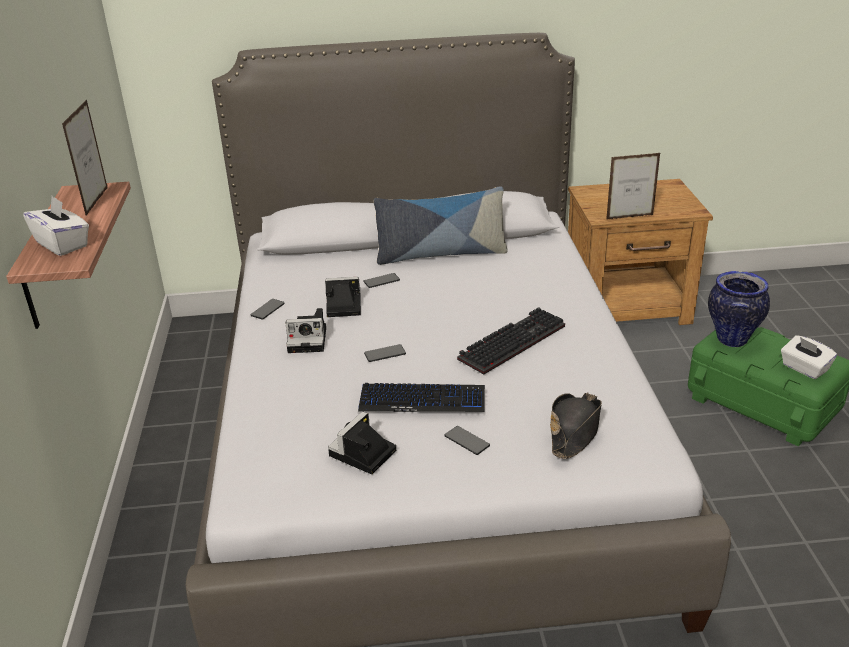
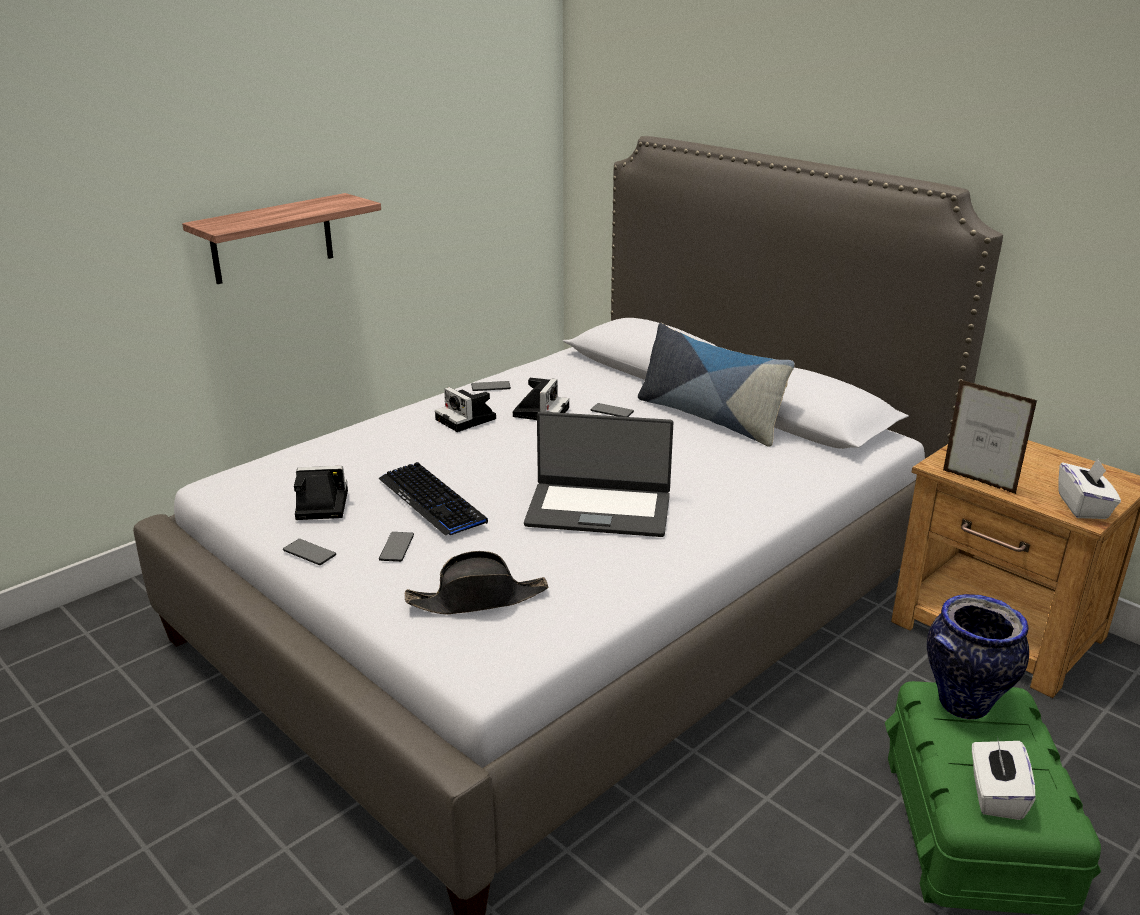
camera: 50 degrees right, 5 degrees down
(63, 244) = (246, 219): white tissue box -> white tissue box (1083, 507)
(97, 201) = (330, 206): picture frame -> none
(342, 306) = (541, 411): camera -> camera turned 60 degrees clockwise
(385, 354) = (488, 458): phone -> phone (309, 553)
(512, 341) = (599, 509): keyboard -> laptop

